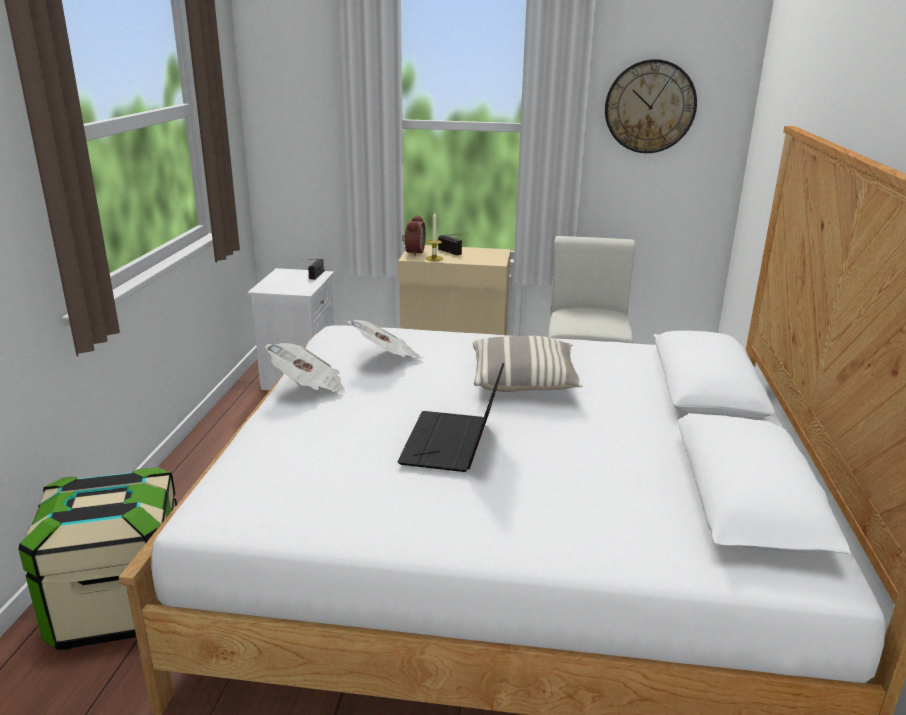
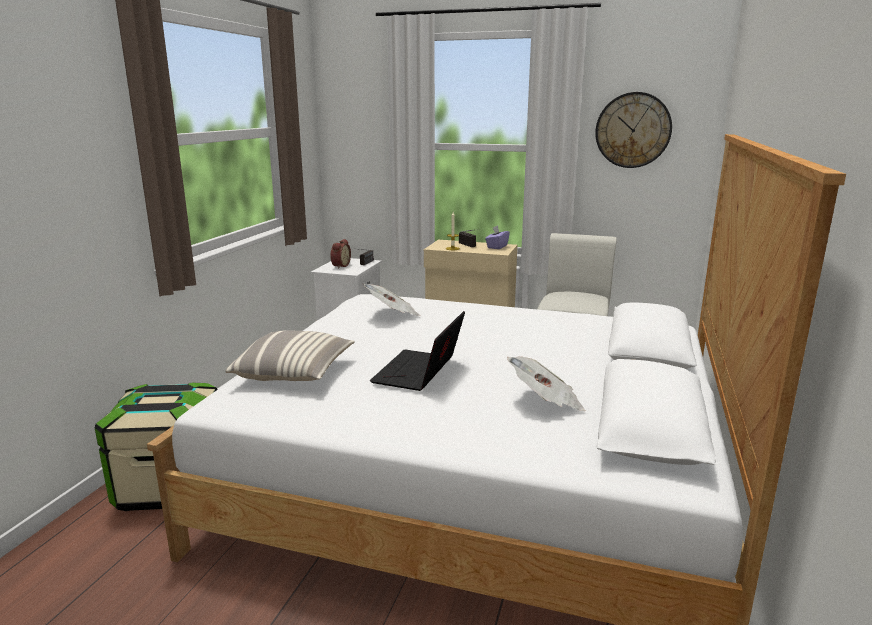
camera: 10 degrees right, 5 degrees down
(309, 387) = (326, 330): newspaper -> newspaper (545, 402)
(413, 252) = (438, 244): alarm clock -> alarm clock (340, 266)
(487, 253) = (497, 247): none -> purple tissue box
(524, 381) = (495, 335): pillow -> pillow (294, 373)

